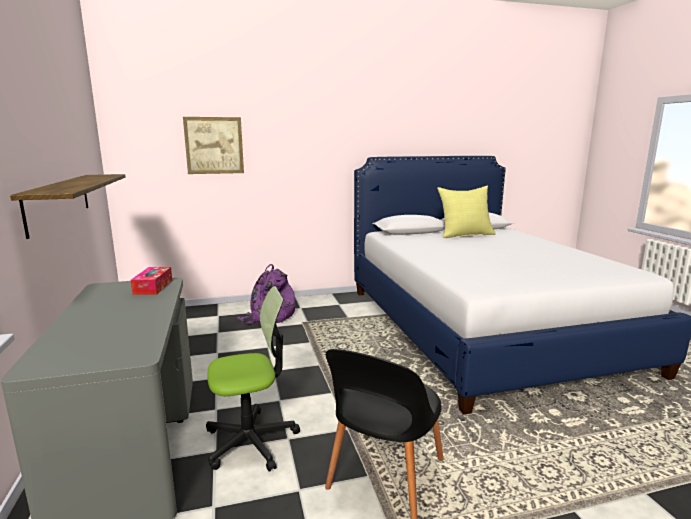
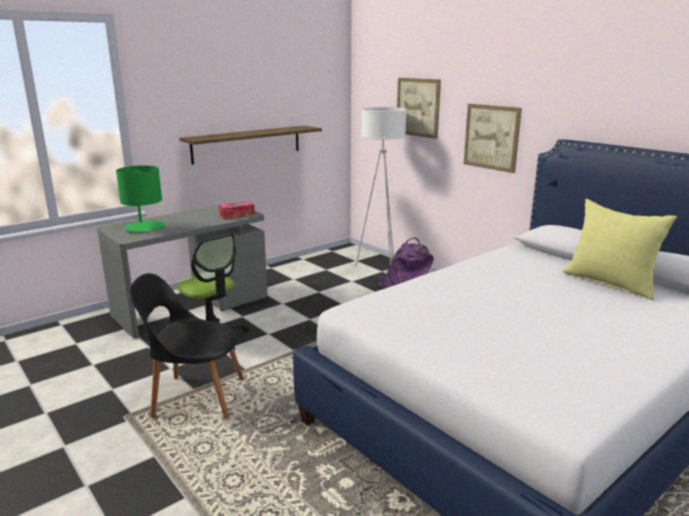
camera: 65 degrees right, 5 degrees up
(96, 341) = (144, 227): none -> green table lamp
(208, 314) = (380, 267): none -> white floor lamp
(303, 164) = (491, 137): none -> picture

